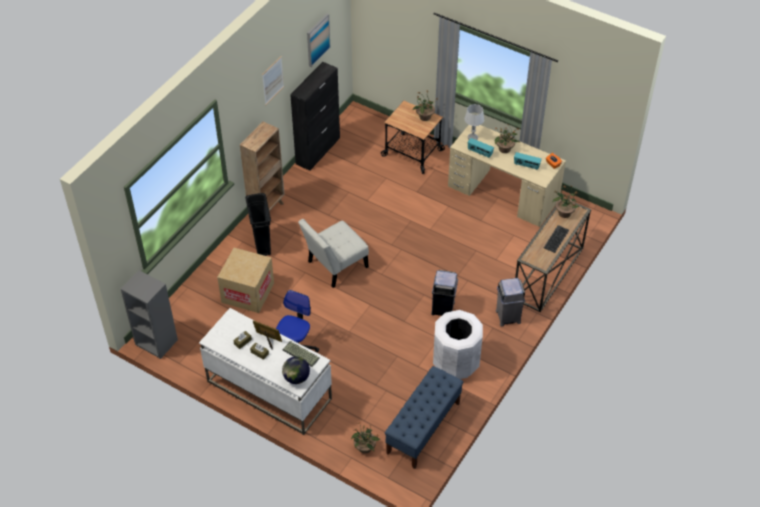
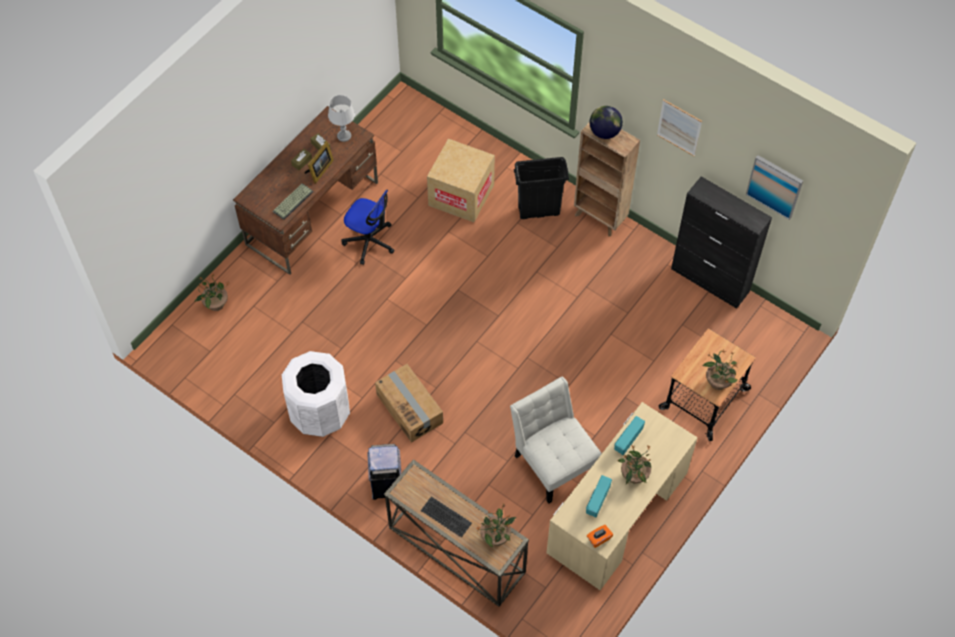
camera: 95 degrees right, 10 degrees up
(156, 342) = (397, 107): grey bookcase -> none
(268, 390) = (313, 213): white desk -> brown desk
(296, 378) = (260, 196): globe -> globe (604, 132)
(335, 266) = (495, 289): white chair -> white chair (553, 460)
(423, 428) = (230, 367): blue bench -> none
(443, 308) = (410, 408): grey trash can -> cardboard box
(472, 137) = (661, 434): grey table lamp -> grey table lamp (344, 136)

